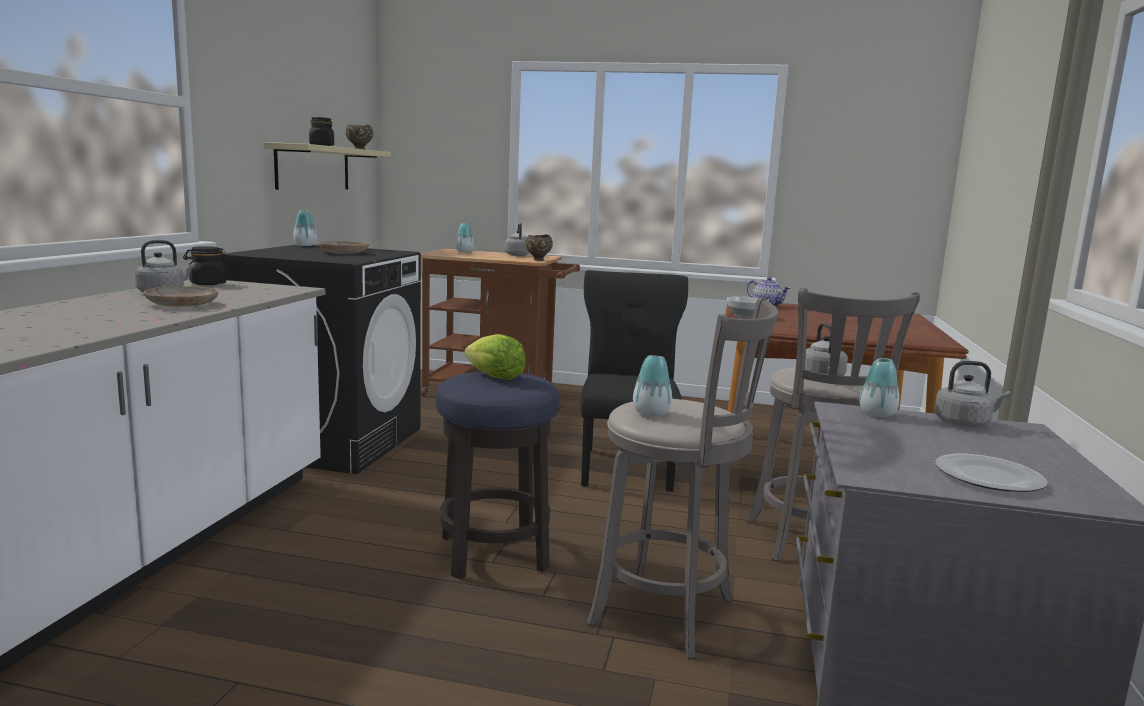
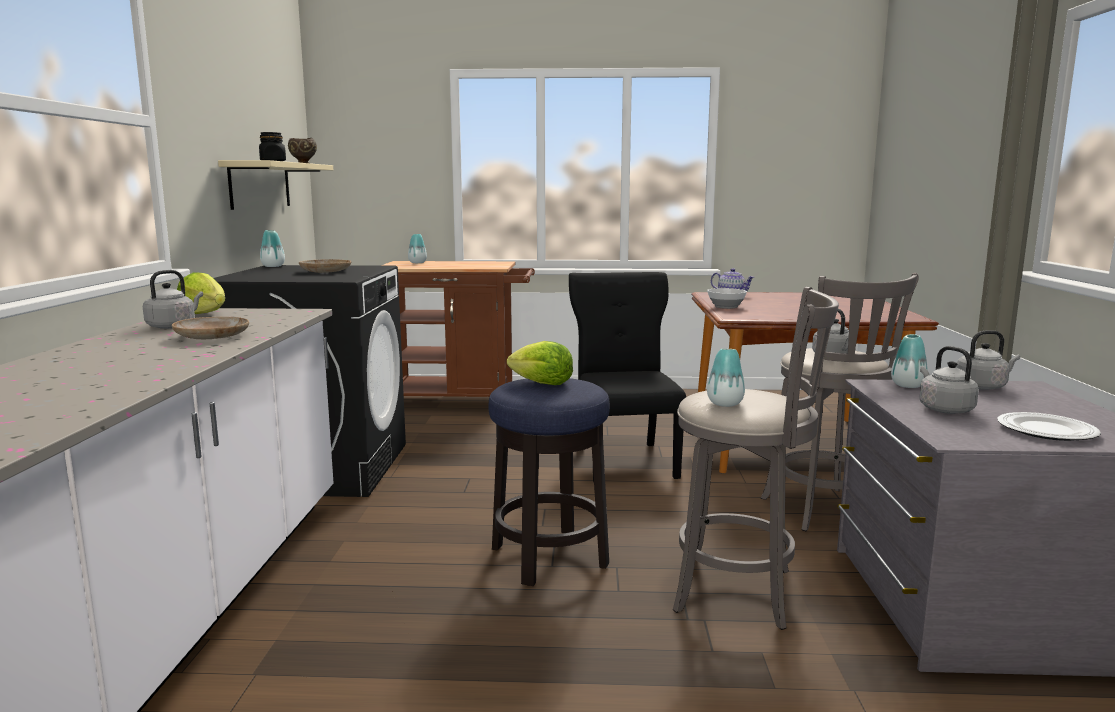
camera: 10 degrees left, 0 degrees up
(207, 284) = (205, 313): black jar -> lettuce
(517, 255) = (473, 262): grey kettle -> grey kettle (943, 409)
(538, 260) = (499, 266): brown bowl -> none

